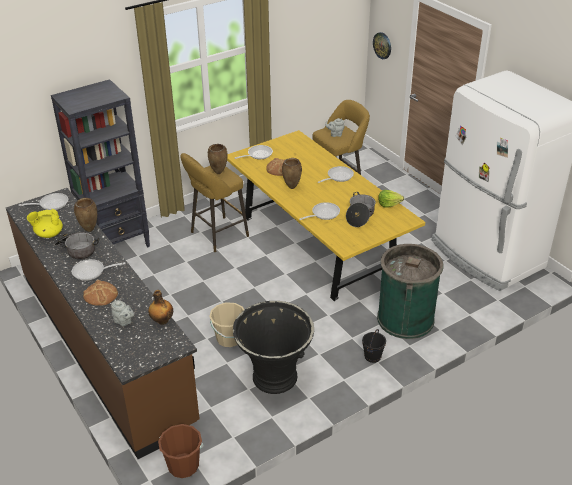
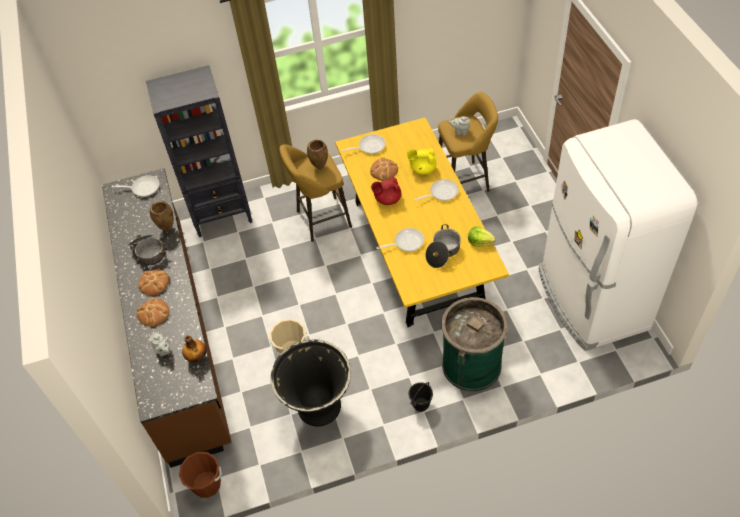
camera: 20 degrees right, 15 degrees up
(48, 234) = (130, 227): yellow teapot -> yellow teapot (422, 169)
(91, 272) = (154, 283): frying pan -> bread
(291, 187) = (387, 199): brown vase -> red teapot
(382, 45) = (538, 28): wall clock -> none

